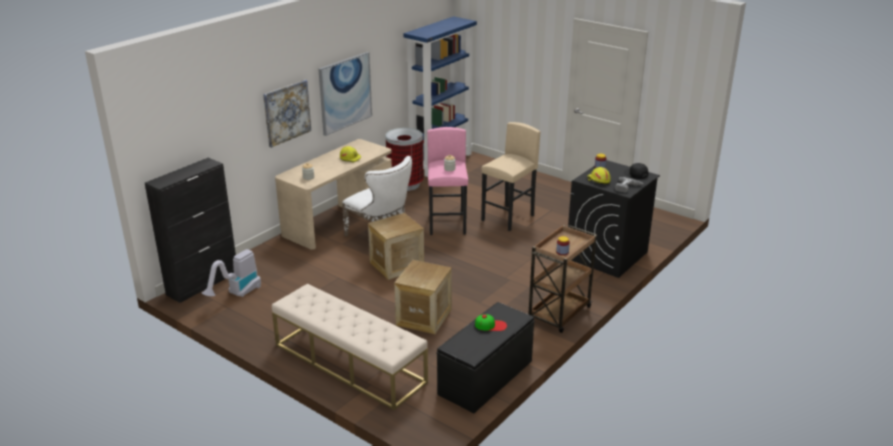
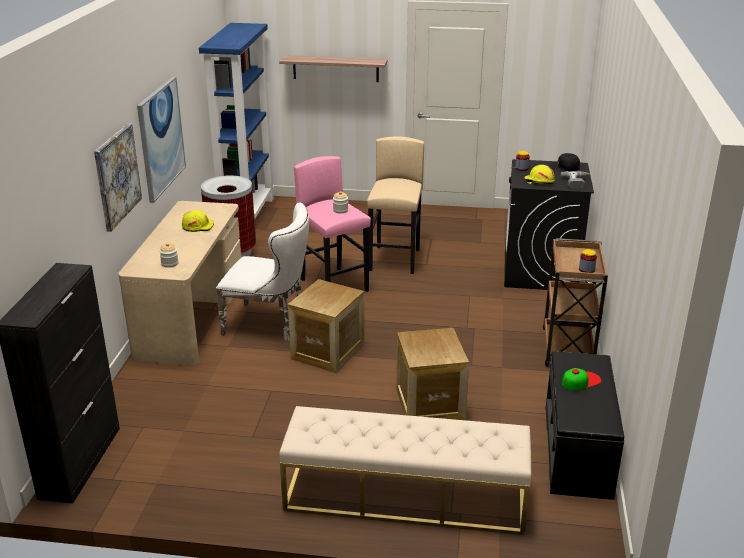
camera: 30 degrees left, 0 degrees up
(236, 295) = (151, 461): vacuum cleaner -> none
(521, 62) = (335, 68): none -> shelf

